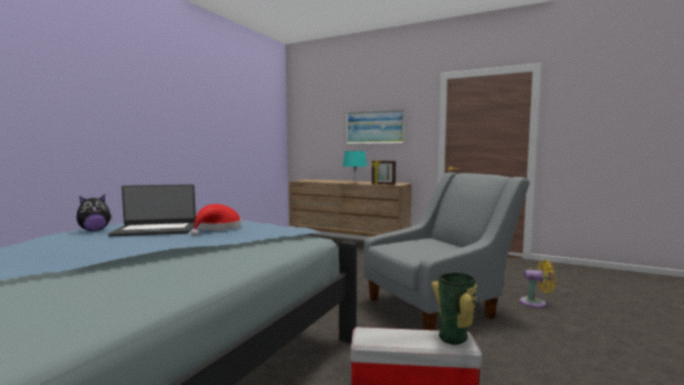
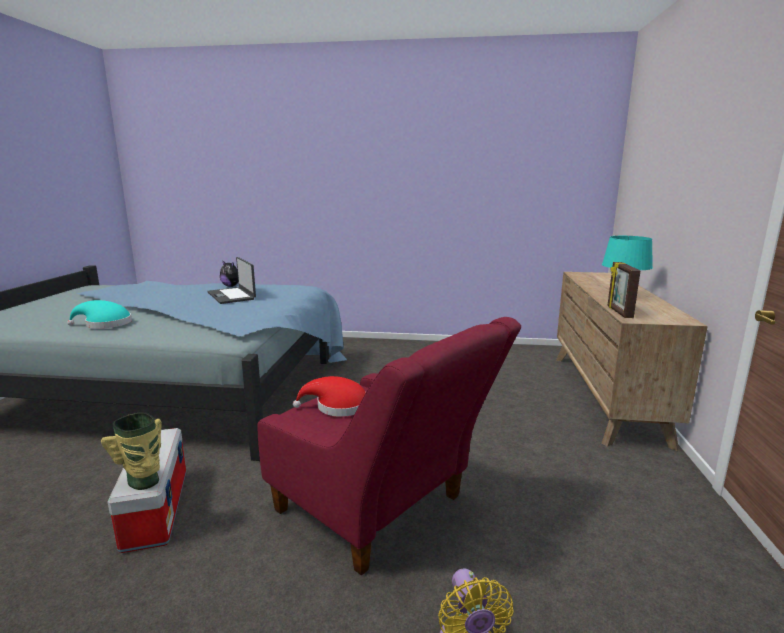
camera: 70 degrees right, 10 degrees up
(158, 279) = (105, 324): none -> turquoise hat
(218, 228) = (242, 307): red hat -> red hat (338, 406)
(374, 127) = (689, 191): picture -> none
(438, 306) = (381, 511): grey armchair -> red armchair

